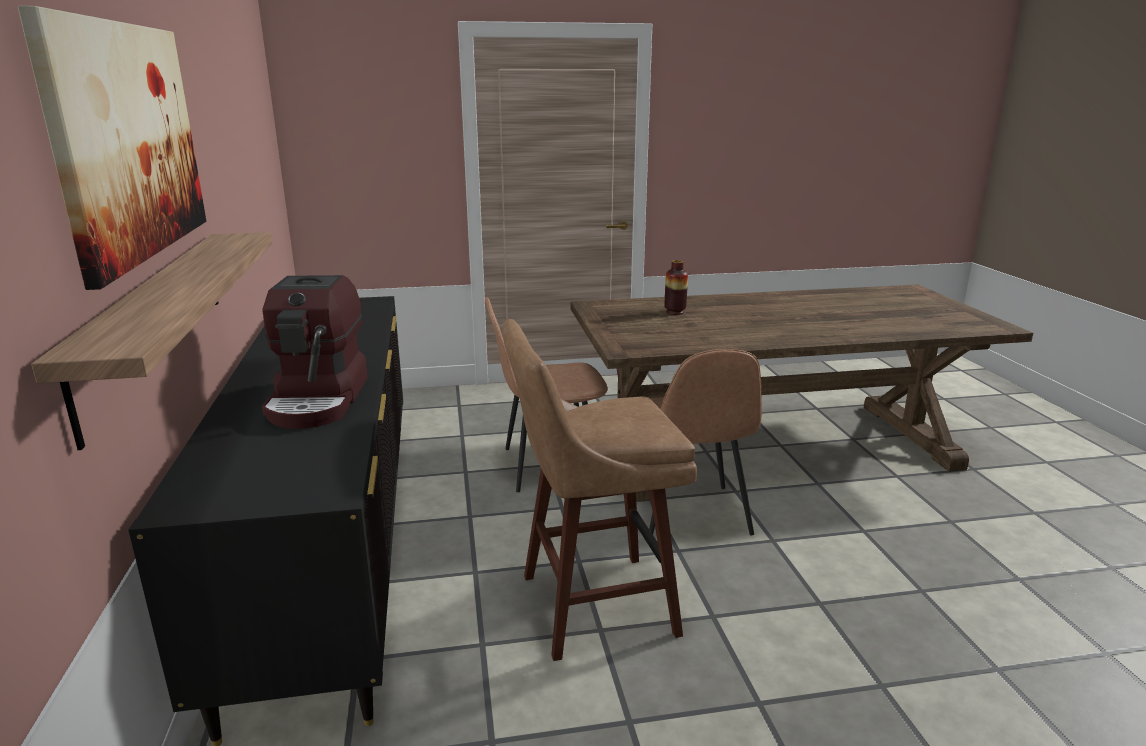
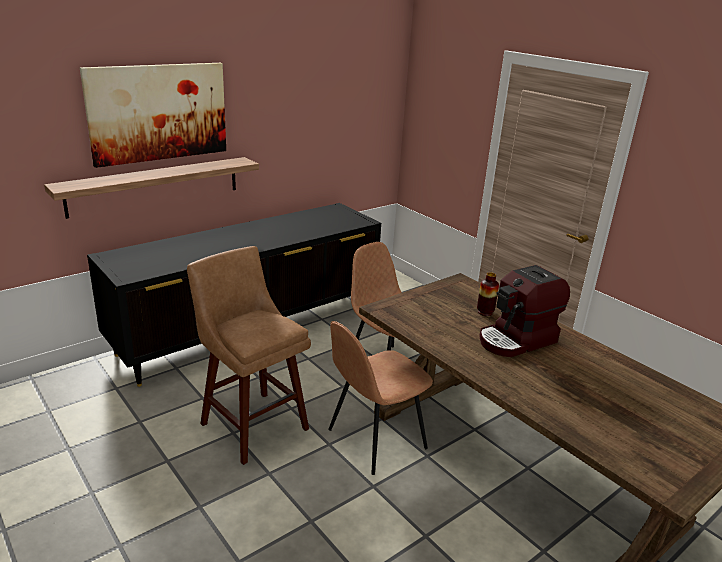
camera: 60 degrees right, 5 degrees up
(319, 400) = (216, 249): coffee machine -> coffee machine (517, 340)

